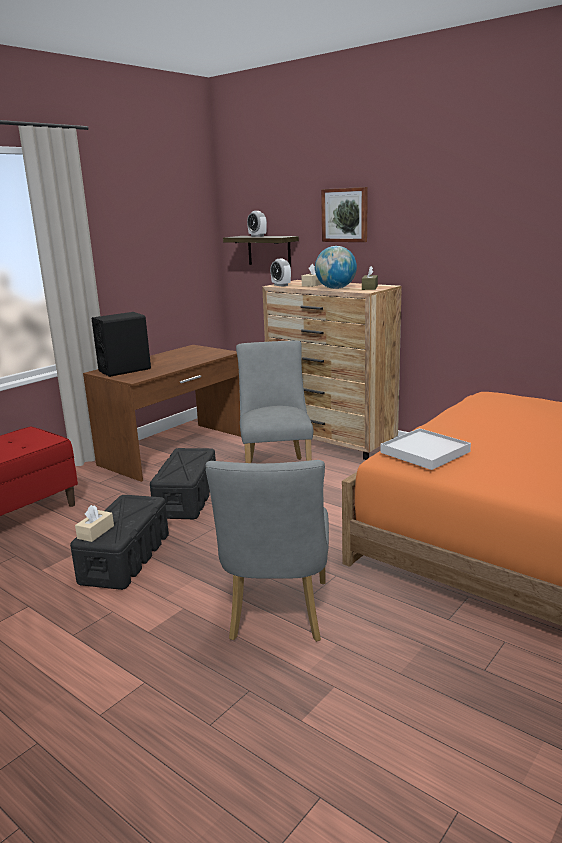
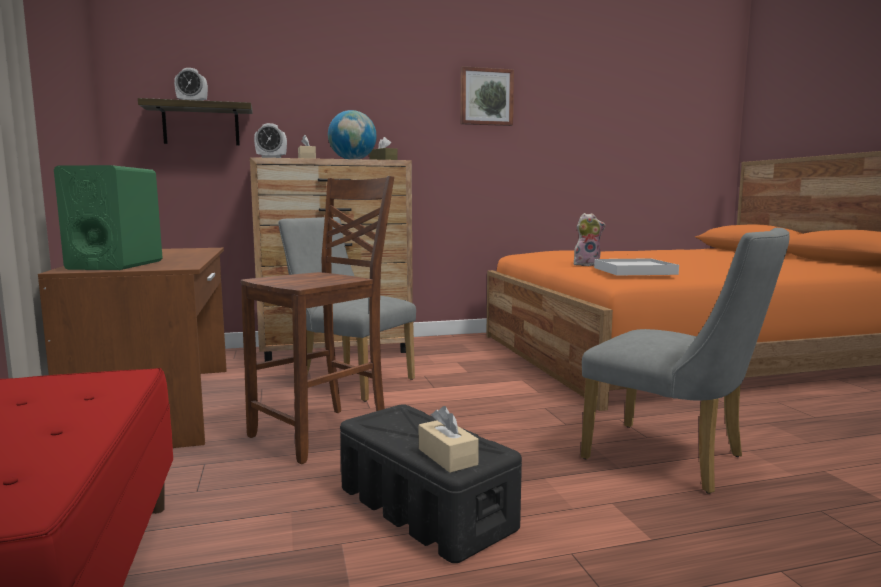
camera: 55 degrees left, 10 degrees down
(125, 370) = (116, 265): black speaker -> green speaker
(187, 499) = (323, 433): black storage box -> brown chair
(345, 215) = (322, 86): picture -> picture (486, 97)
(449, 429) = (587, 265): none -> plush toy

